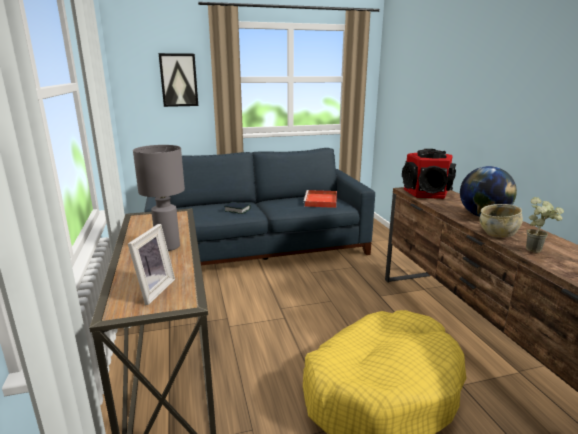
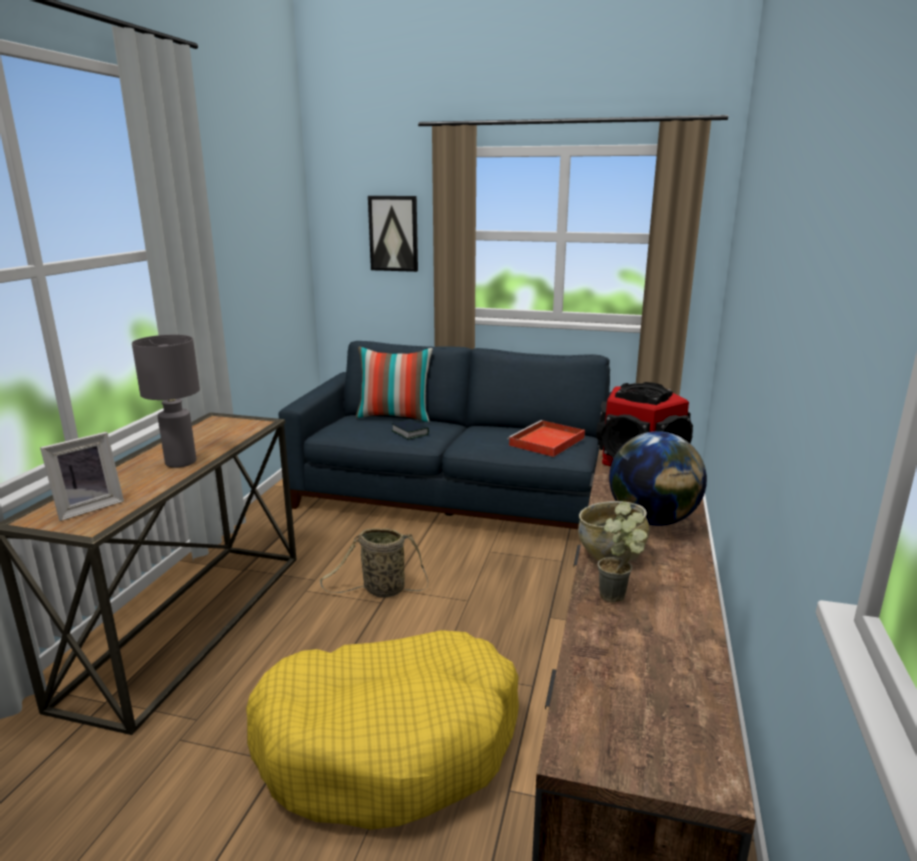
camera: 30 degrees right, 0 degrees up
(210, 204) = (395, 417): none -> pillow
(276, 311) = (381, 590): none -> basket

